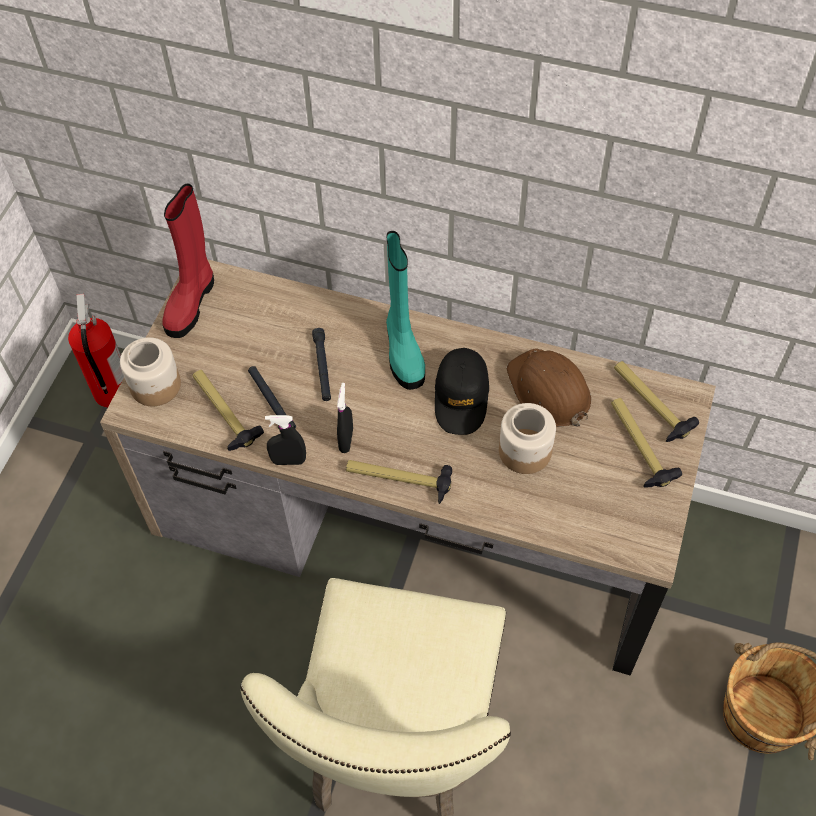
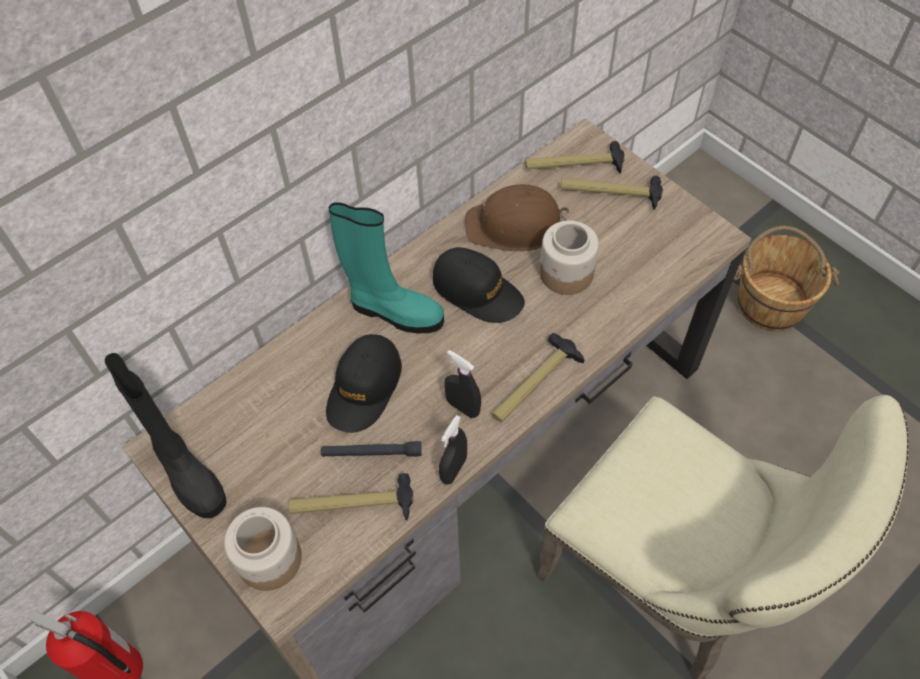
camera: 60 degrees left, 0 degrees up
(191, 302) = (187, 473): red boot -> black boot
(322, 368) = (364, 388): black flashlight -> black cap

